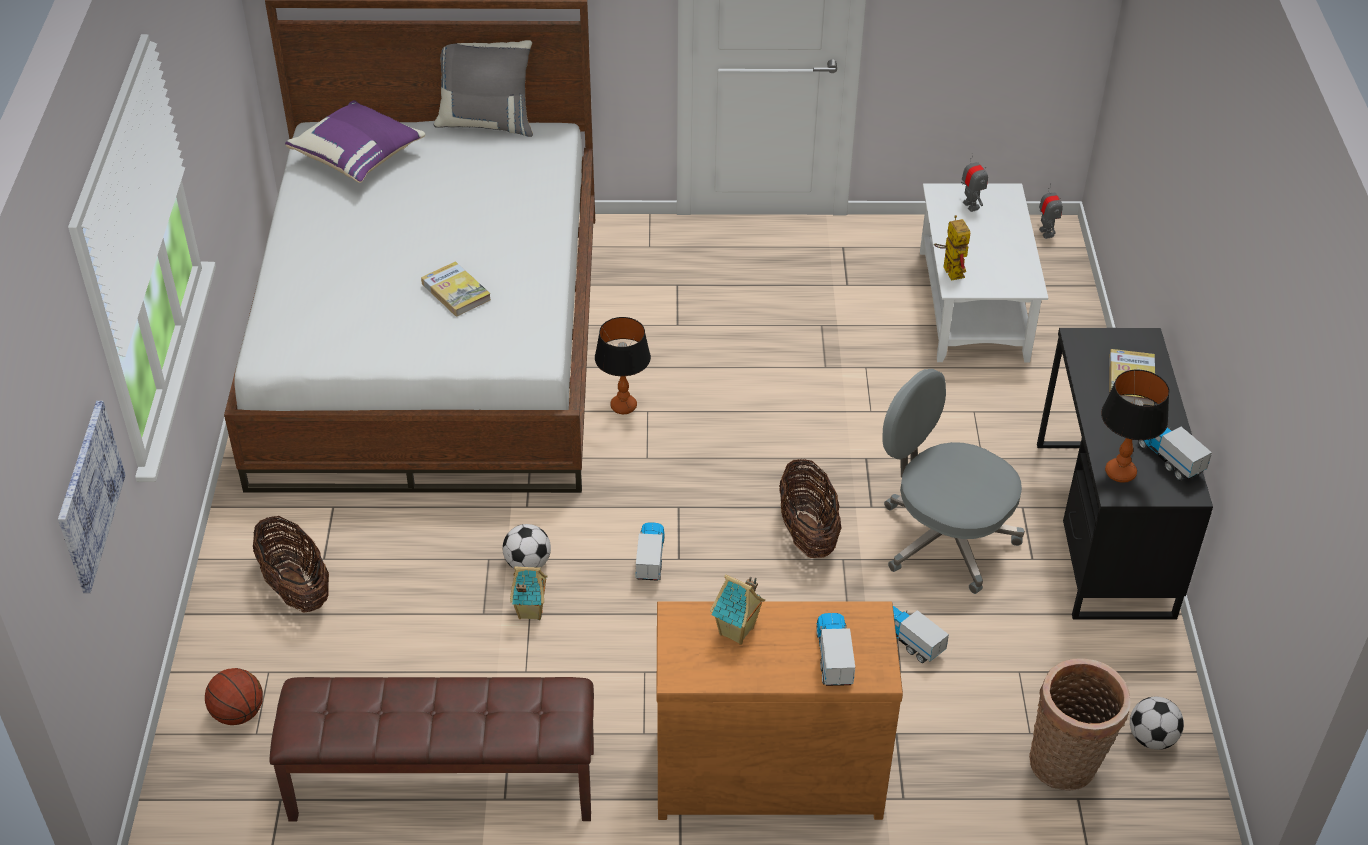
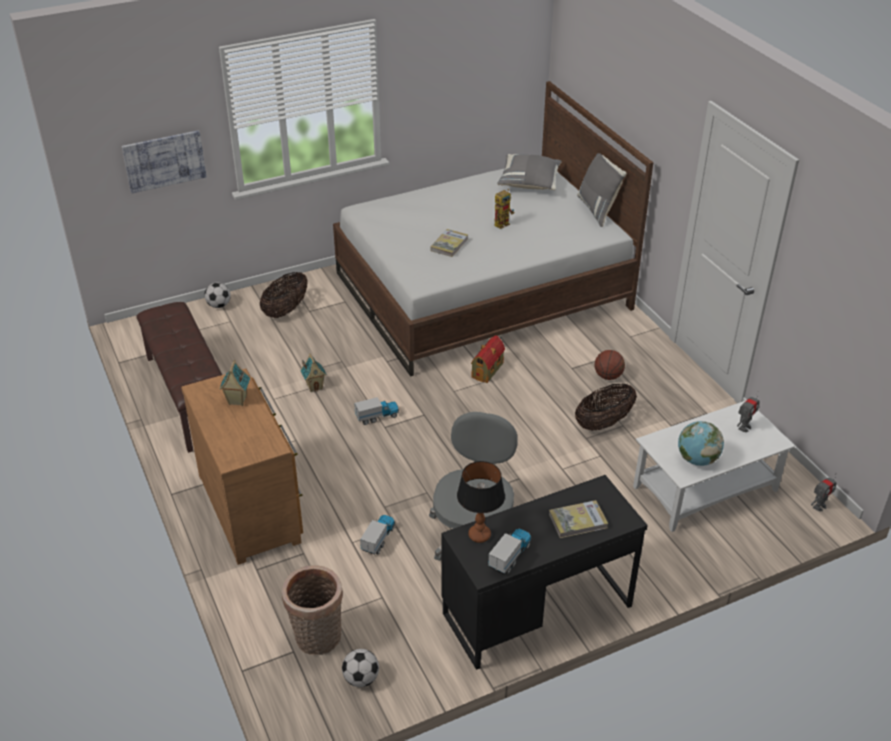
camera: 65 degrees right, 5 degrees down
(238, 713) = (201, 322): basketball -> basketball (608, 376)
(359, 157) = (529, 183): purple pillow -> grey pillow
(527, 564) = (346, 375): football -> football (219, 305)
(623, 406) = (488, 370): table lamp -> toy house
(807, 533) = (438, 471): basket -> basket (603, 423)
(833, 658) = (234, 440): toy truck -> none
(949, 269) = (666, 434): toy robot -> toy robot (503, 223)
(1006, 264) = (697, 459): none -> globe

